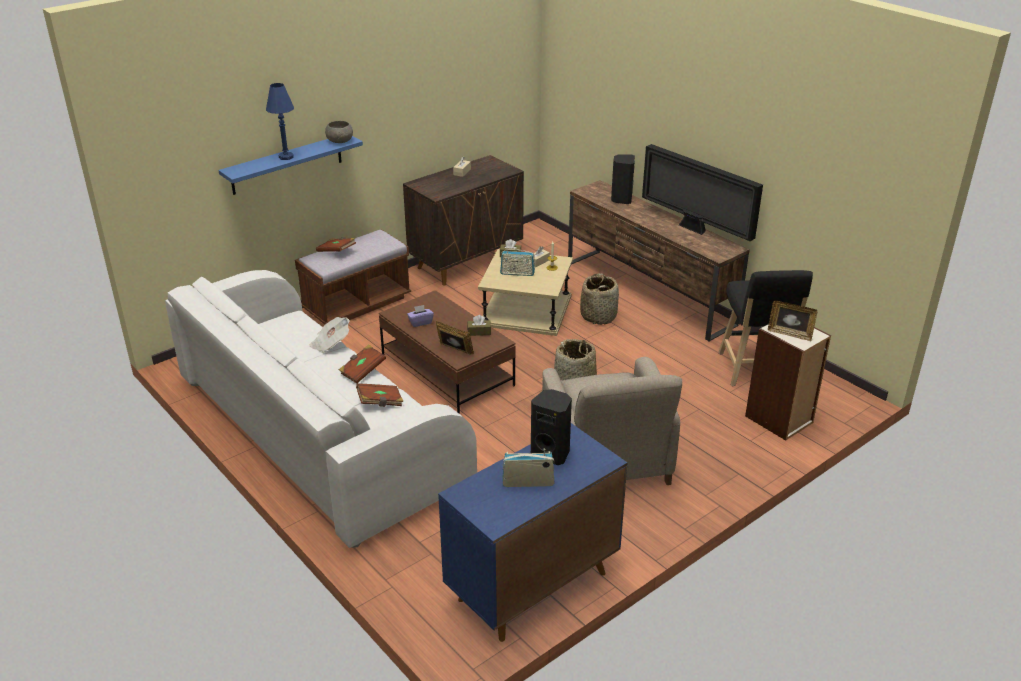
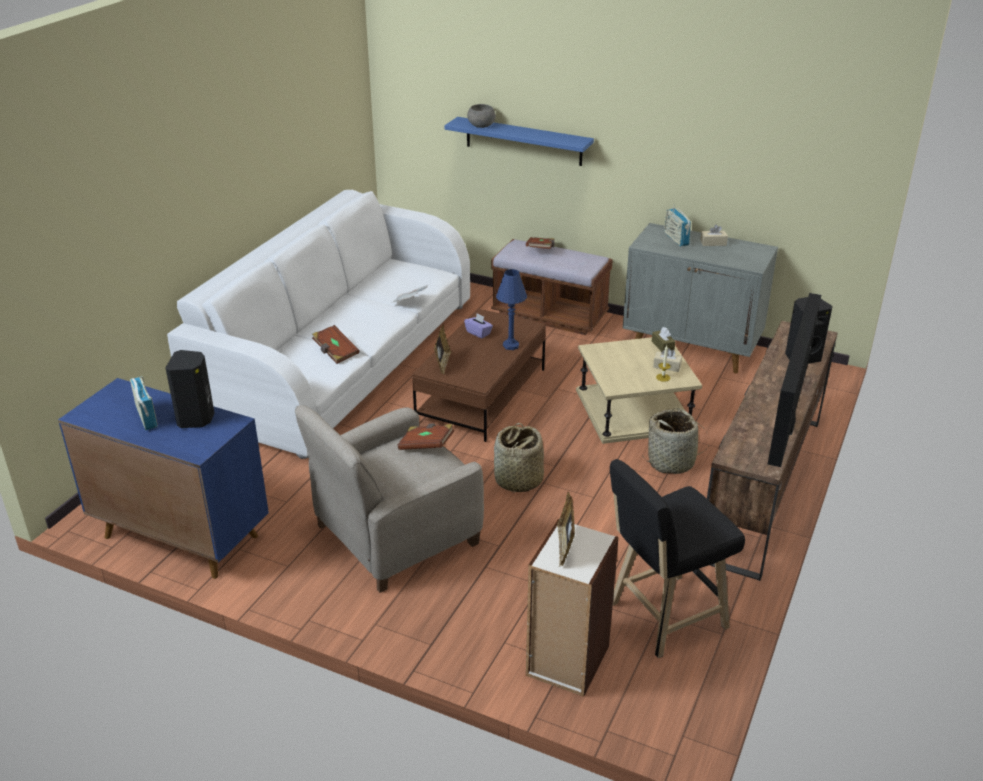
camera: 65 degrees right, 0 degrees up
(286, 157) = (510, 130): blue table lamp -> blue table lamp (510, 346)
(340, 141) = (571, 139): grey bowl -> grey bowl (481, 125)
(362, 371) = (378, 330): brown book -> brown book (426, 445)
(467, 262) = (692, 348): brown cabinet -> grey cabinet
(479, 332) = (488, 368): brown tissue box -> none
(517, 273) = (628, 360): radio -> radio (676, 239)

